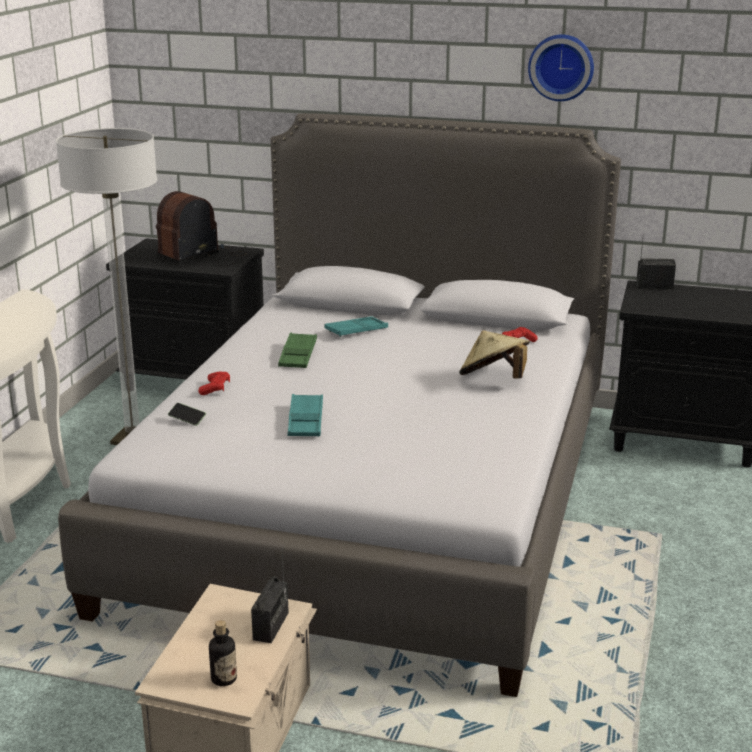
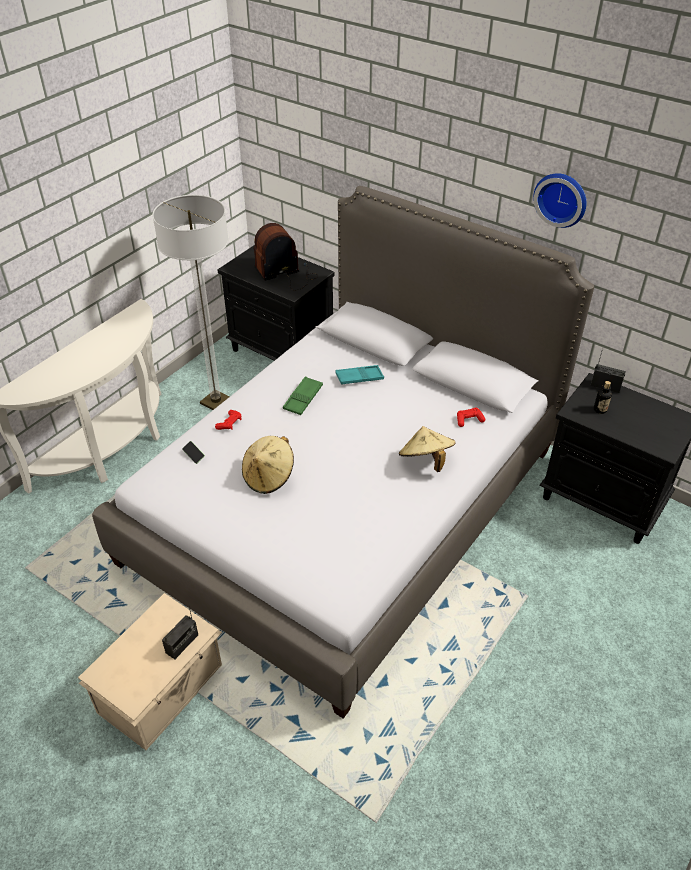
camera: 20 degrees right, 20 degrees up
(224, 679) = (132, 682): bottle -> bottle (600, 409)
(305, 421) = (269, 477): turquoise tray -> beige hat

